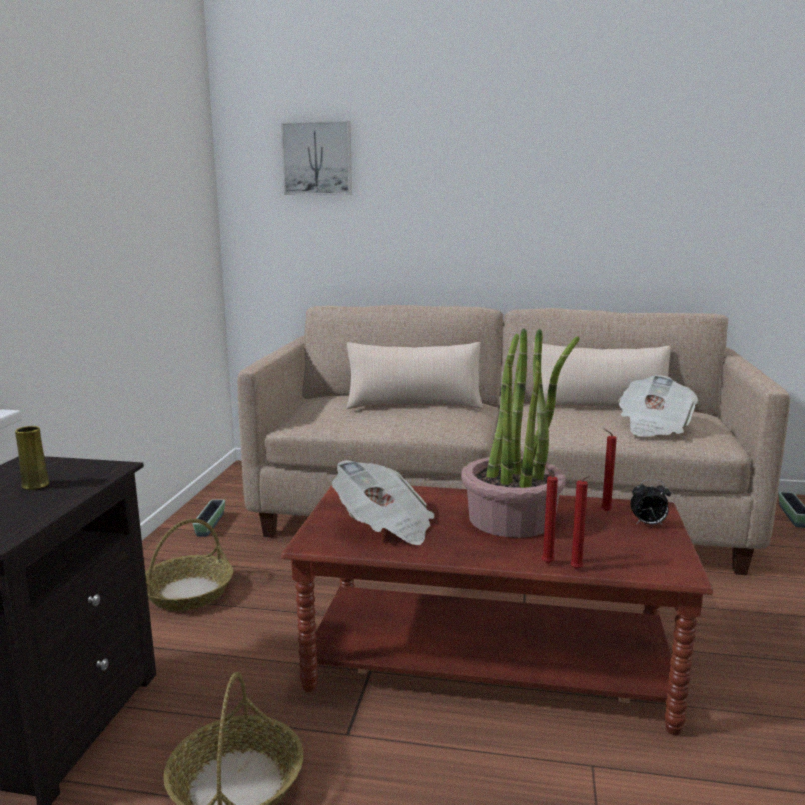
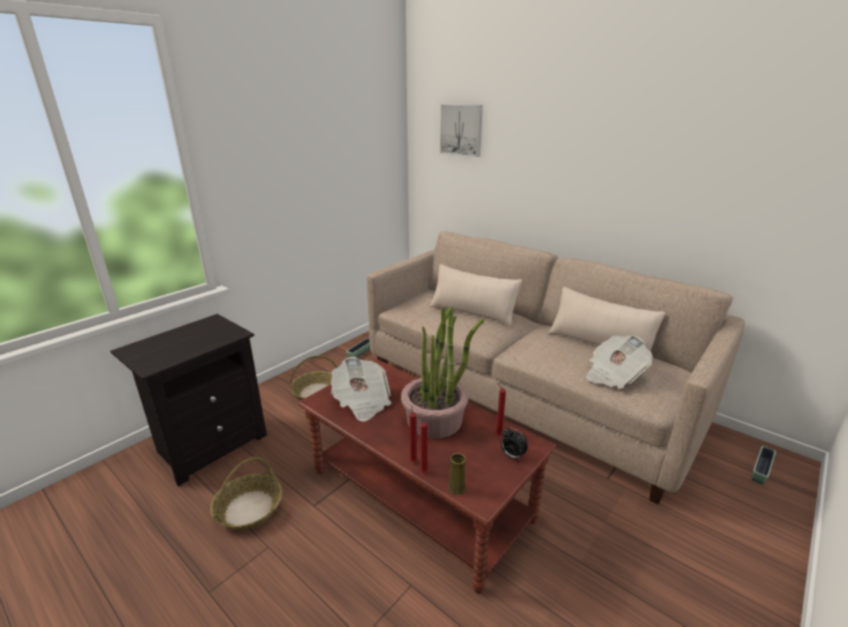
camera: 30 degrees right, 10 degrees up
(35, 485) = (198, 337): yellow vase -> yellow vase (456, 489)

